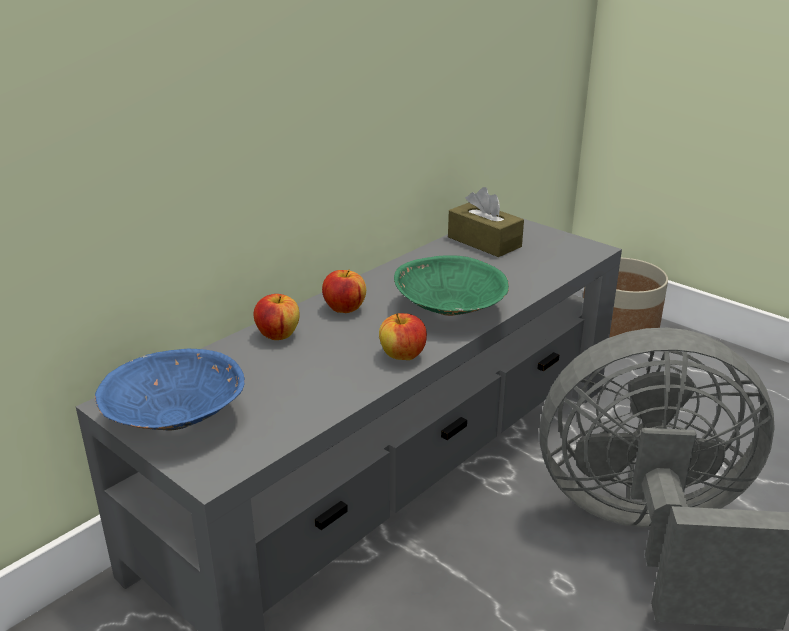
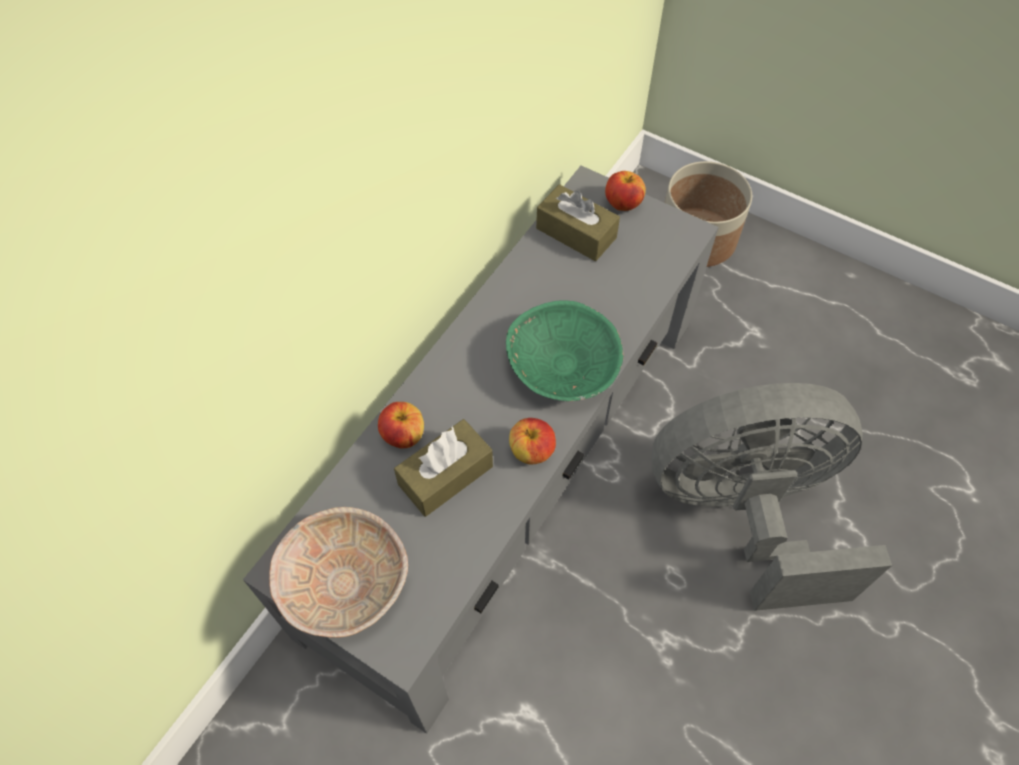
camera: 10 degrees left, 30 degrees up
(174, 417) = (342, 581): blue bowl -> beige bowl
(309, 362) = (445, 475): none -> brown tissue box
(344, 308) = (458, 380): apple -> apple (622, 203)

